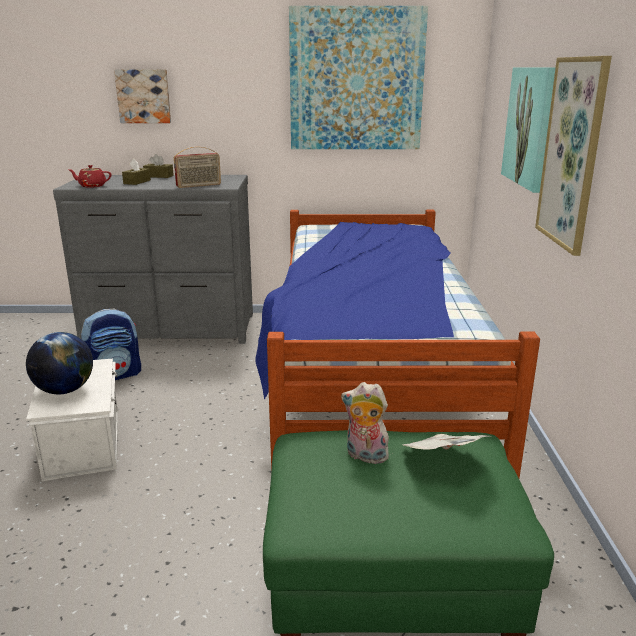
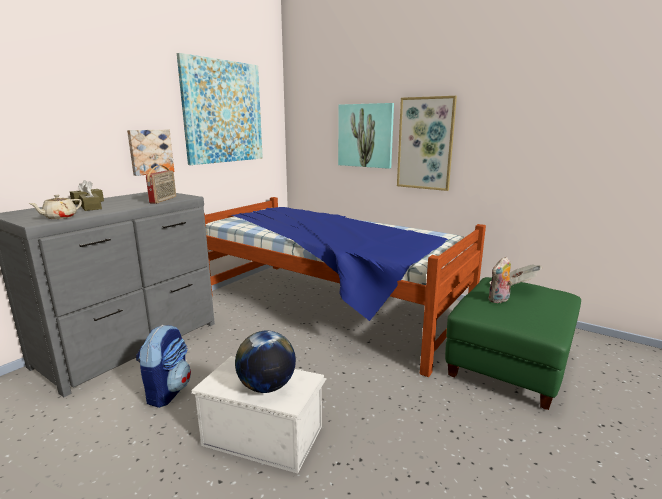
camera: 55 degrees left, 5 degrees down
(92, 186) = (59, 217): red teapot -> beige teapot
(144, 96) = (54, 124): picture -> picture (150, 151)

